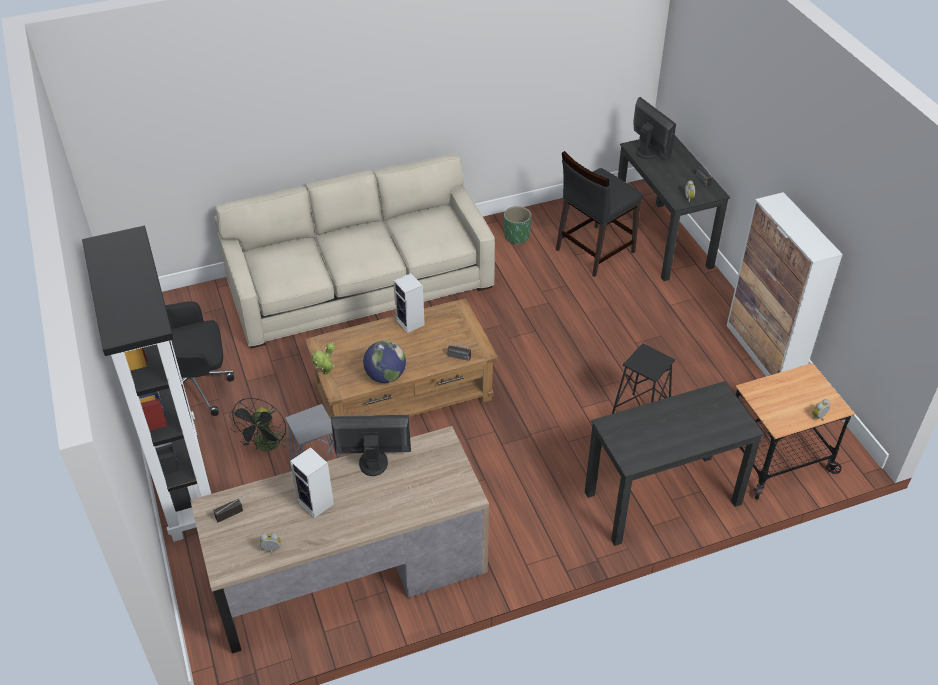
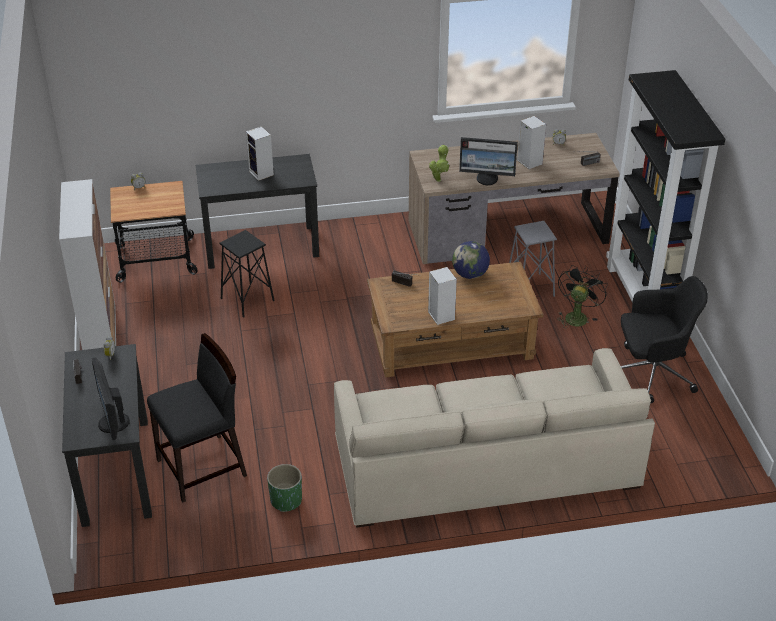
camera: 170 degrees left, 5 degrees down
(325, 374) = (523, 282): potted plant -> potted plant (439, 179)
(669, 429) = (262, 173): none -> speaker

